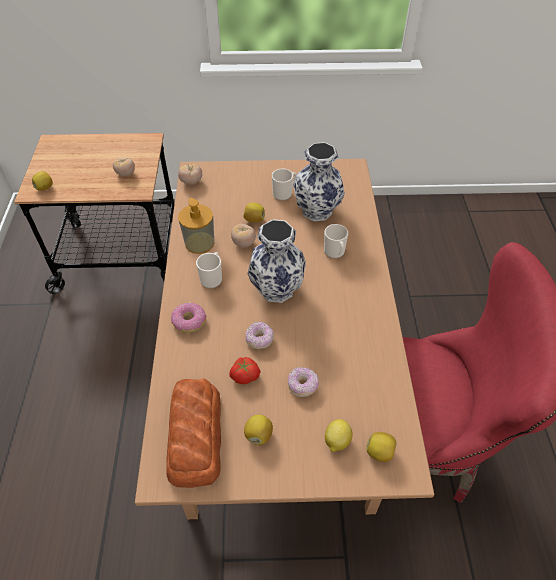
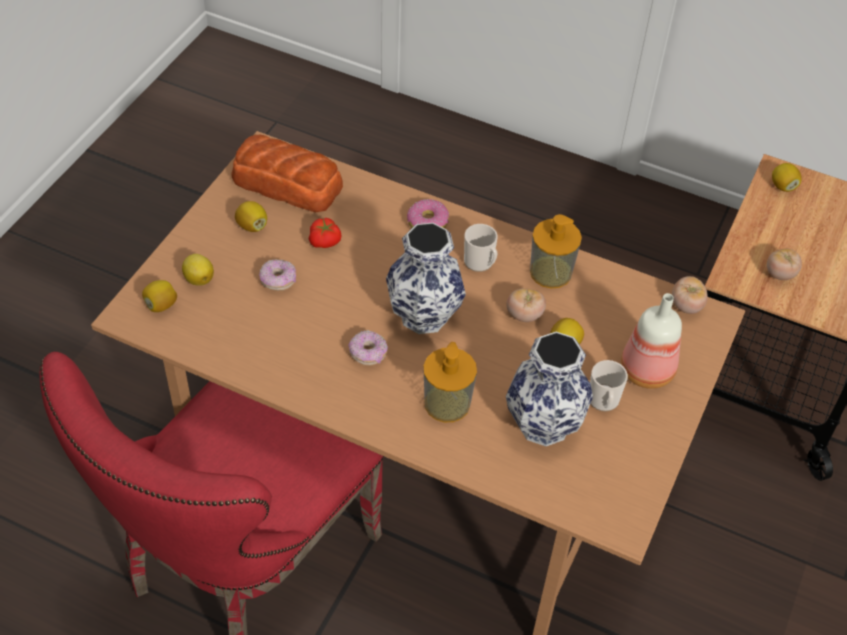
camera: 115 degrees right, 0 degrees up
(250, 185) = (645, 369): none -> bottle
(259, 339) = (361, 270): donut -> donut (368, 353)
(335, 253) = (447, 403): mug -> soap dispenser

